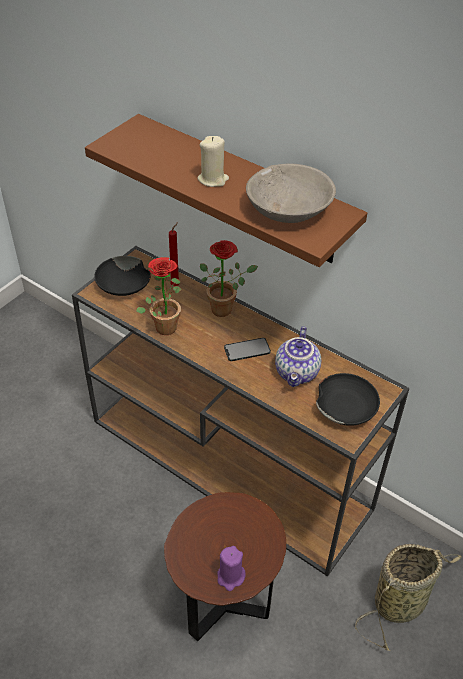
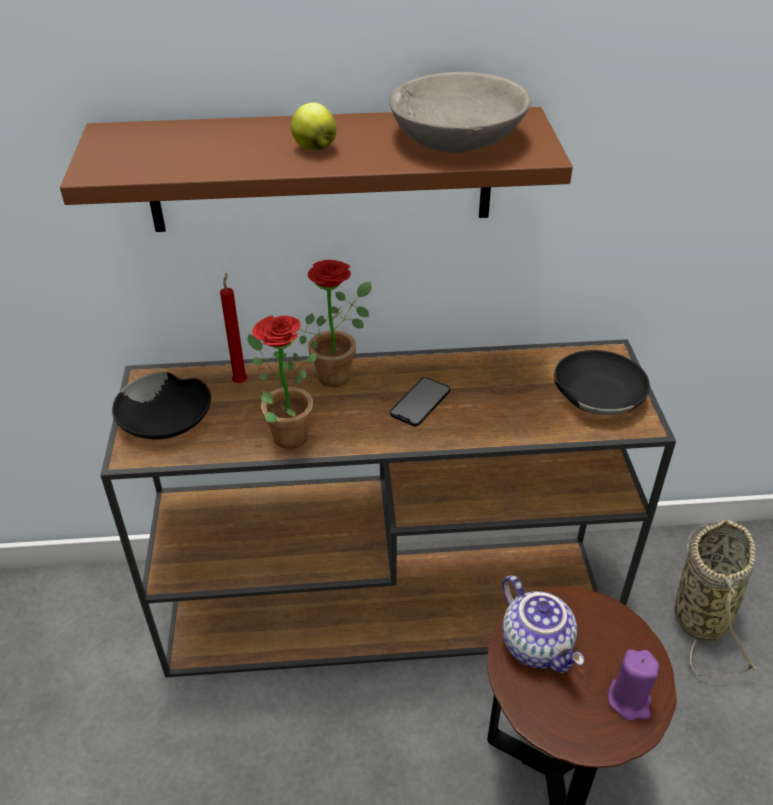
camera: 40 degrees left, 5 degrees down
(213, 179) = (314, 147): beige candle -> apple
(297, 373) = (506, 392): teapot -> teapot (538, 645)

